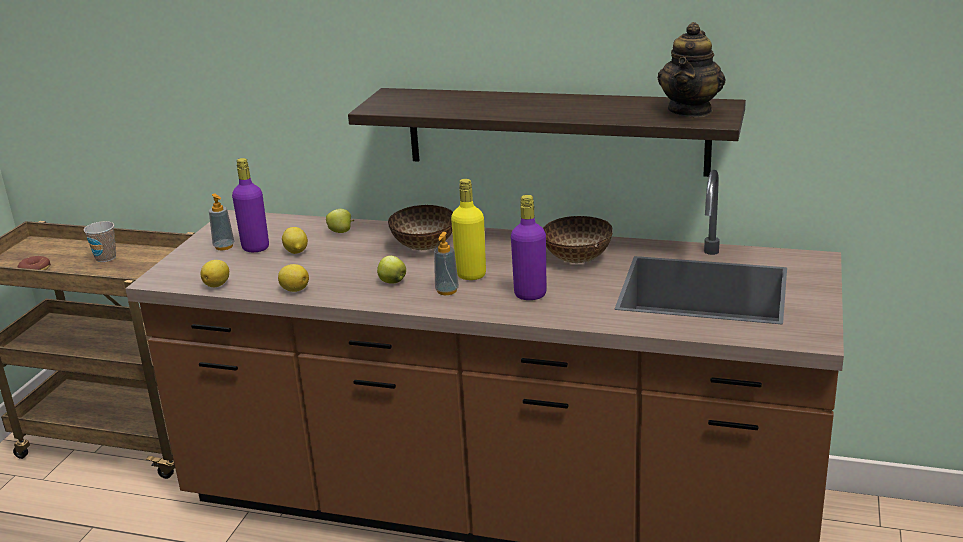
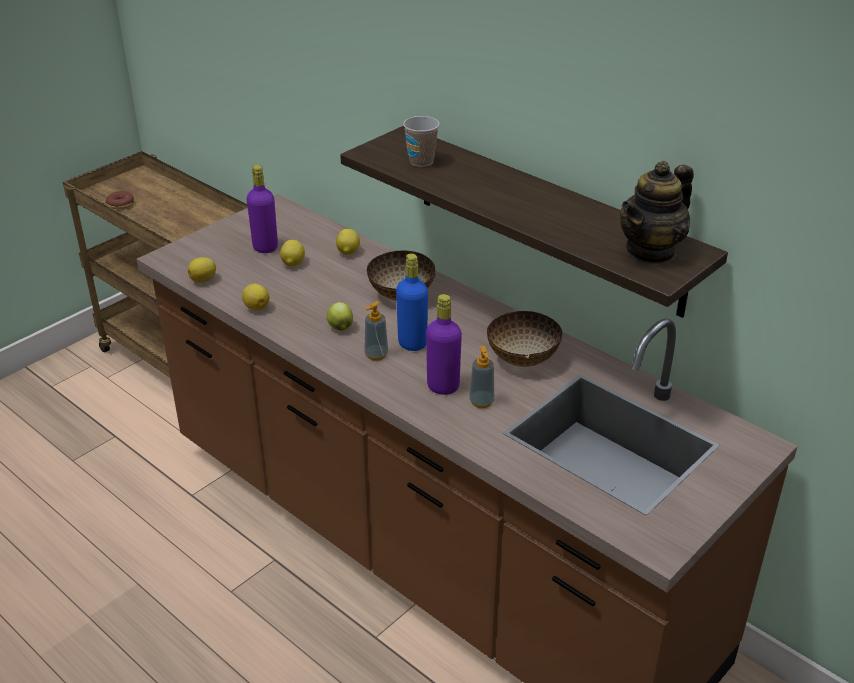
camera: 25 degrees right, 10 degrees up
(105, 258) = (179, 208): cup -> cup (421, 161)
(224, 246) = (242, 237): soap dispenser -> soap dispenser (481, 402)
(341, 232) = (348, 252): apple -> lemon
(471, 275) = (412, 343): yellow bottle -> blue bottle

